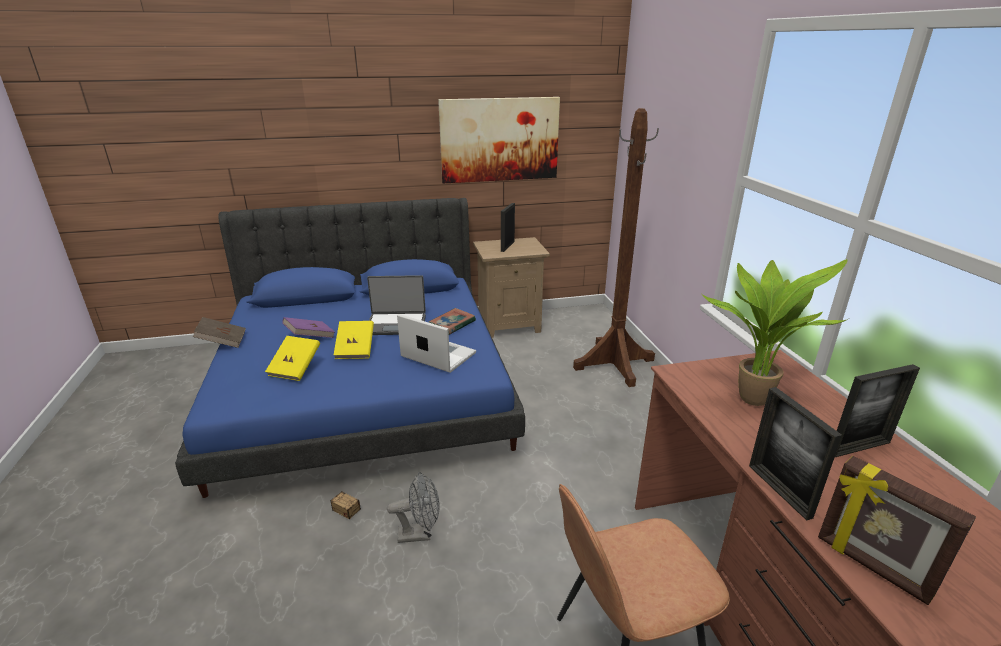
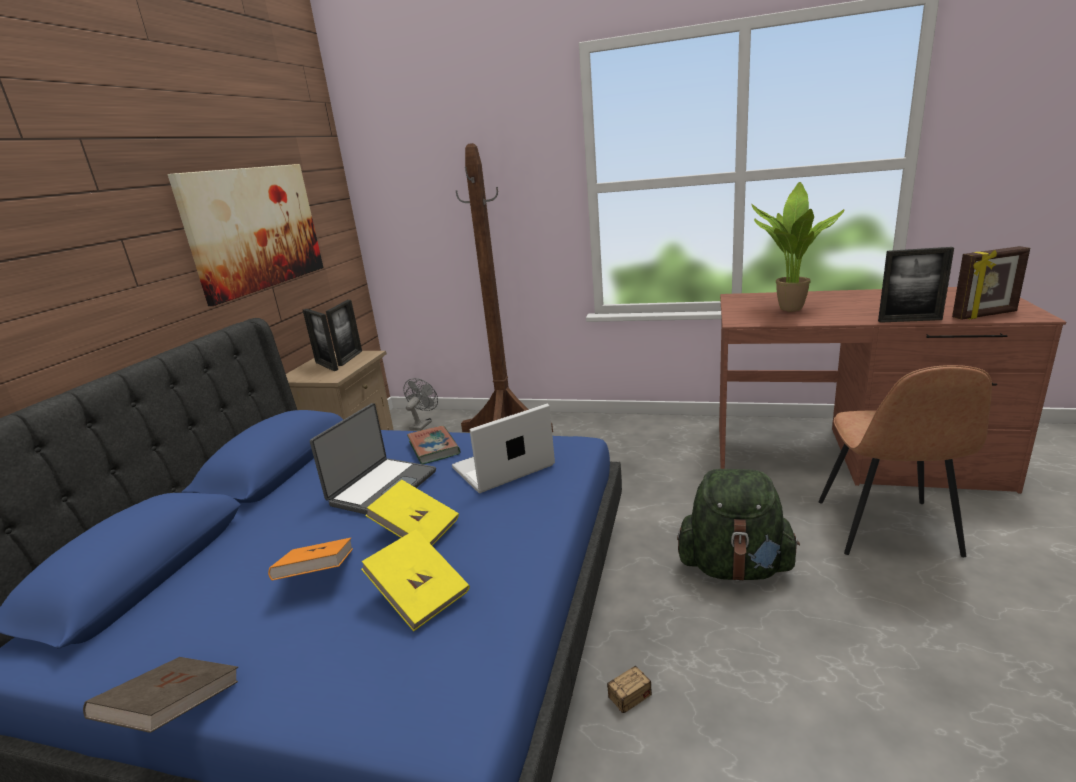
camera: 60 degrees left, 5 degrees down
(310, 337) = (318, 575): purple book -> orange book
(420, 533) = (704, 627): grey fan -> grey fan (422, 424)
(498, 540) = (735, 567): none -> green backpack
(859, 447) = (859, 298): picture frame -> picture frame (350, 358)

